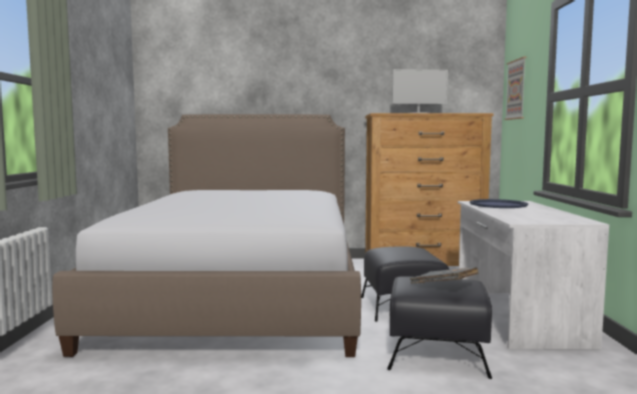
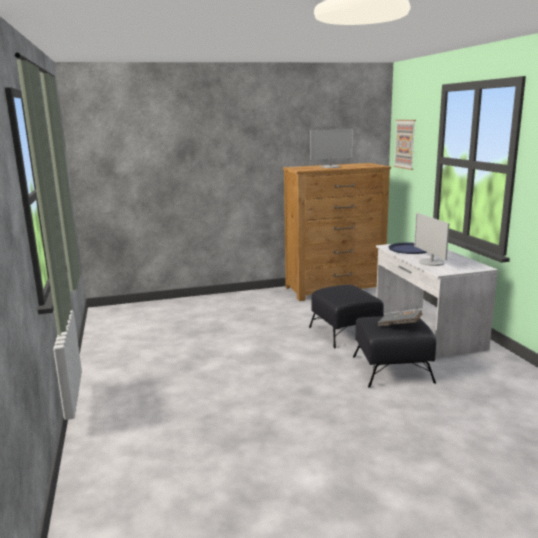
camera: 15 degrees left, 10 degrees up
(241, 294) = (213, 336): bed -> none
(514, 214) = (431, 262): none -> monitor

